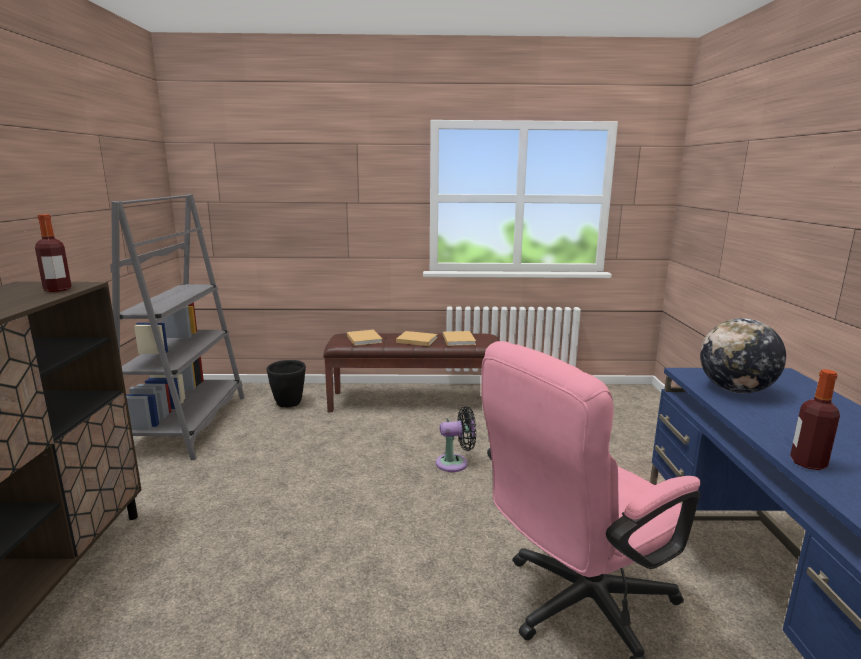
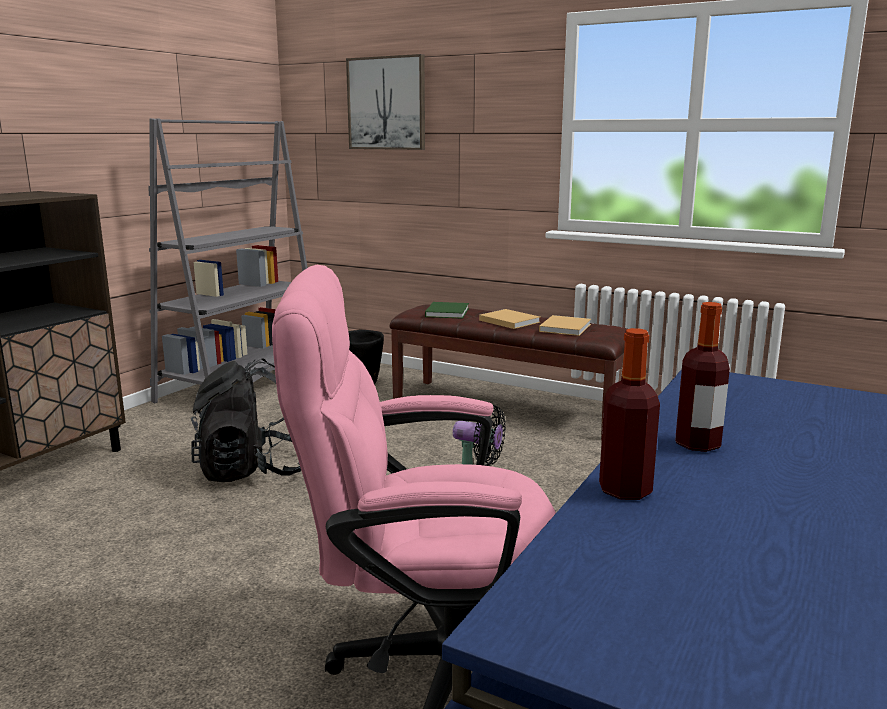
camera: 30 degrees right, 0 degrees up
(57, 290) = (42, 195): bottle -> bottle (697, 444)
(280, 179) = (387, 103): none -> picture
(286, 501) = (253, 471): none -> black backpack
(364, 339) = (447, 312): beige book -> green book
(735, 390) = (733, 404): globe -> none

